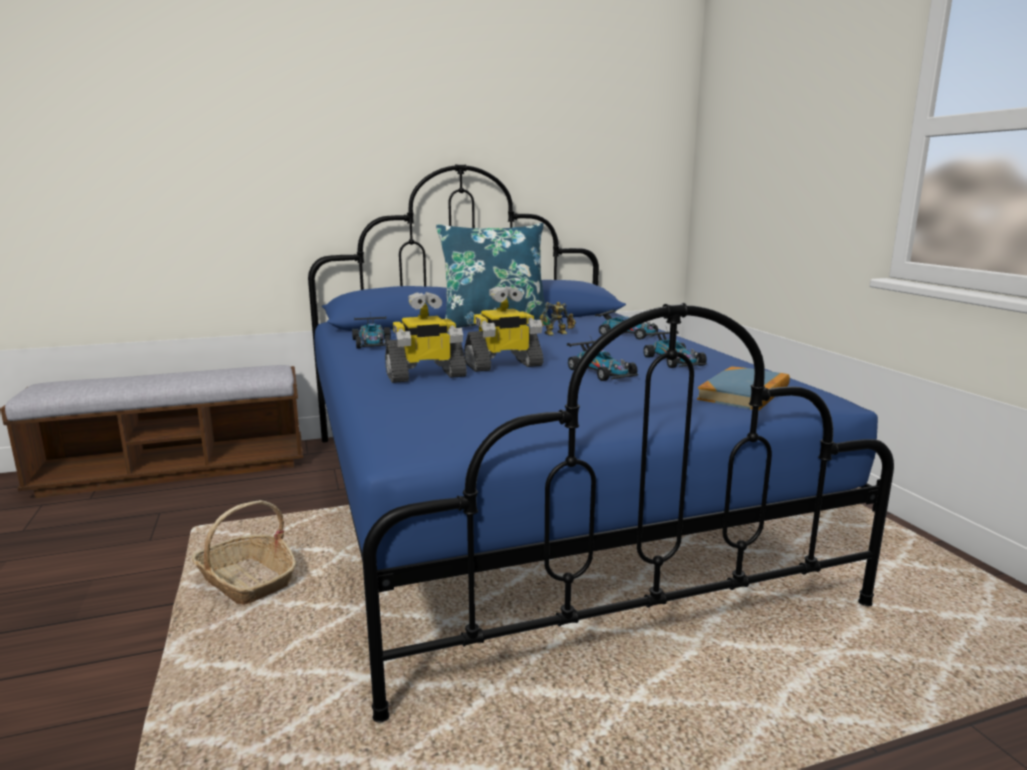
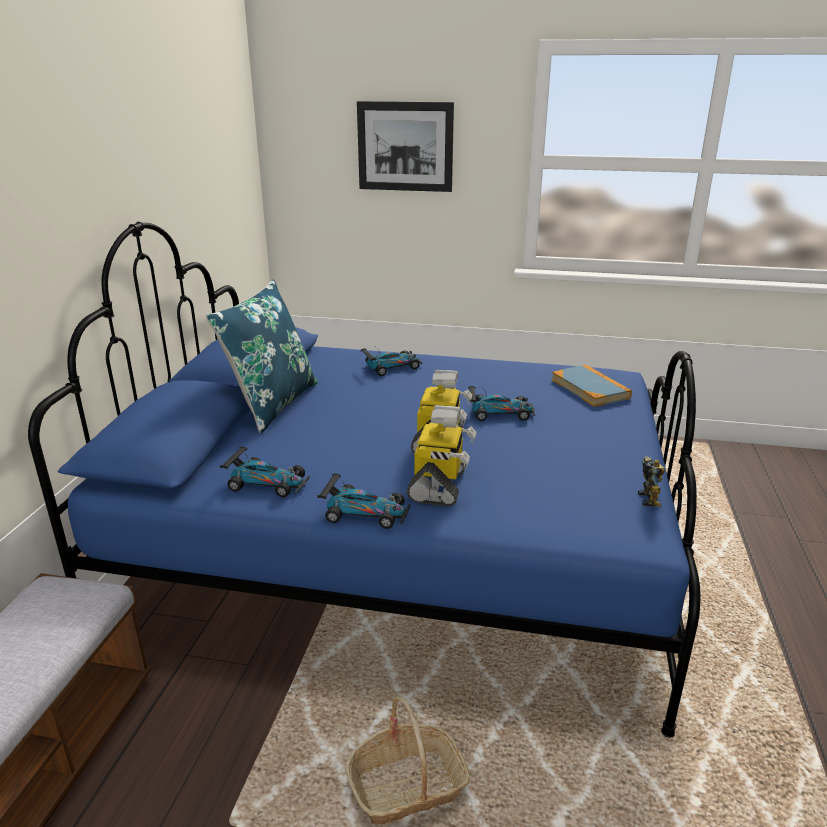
camera: 60 degrees left, 10 degrees up
(557, 334) = (354, 390): toy robot -> toy robot (651, 499)
(674, 361) = (492, 380): toy car -> toy car (365, 512)
(794, 126) = (405, 146): none -> picture

